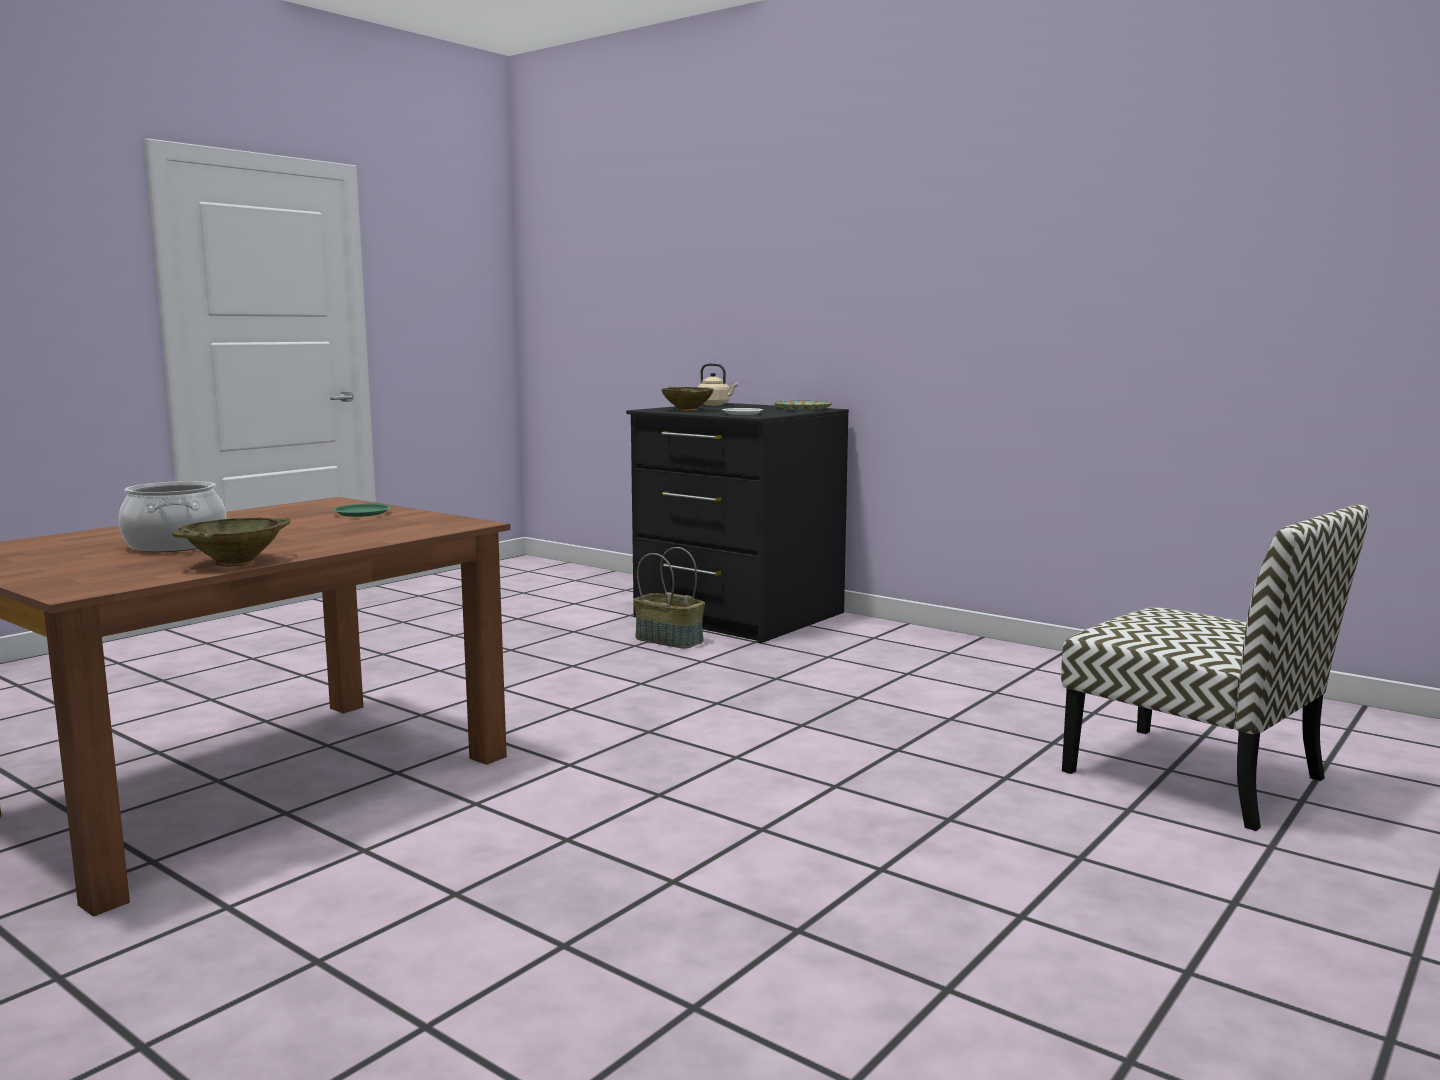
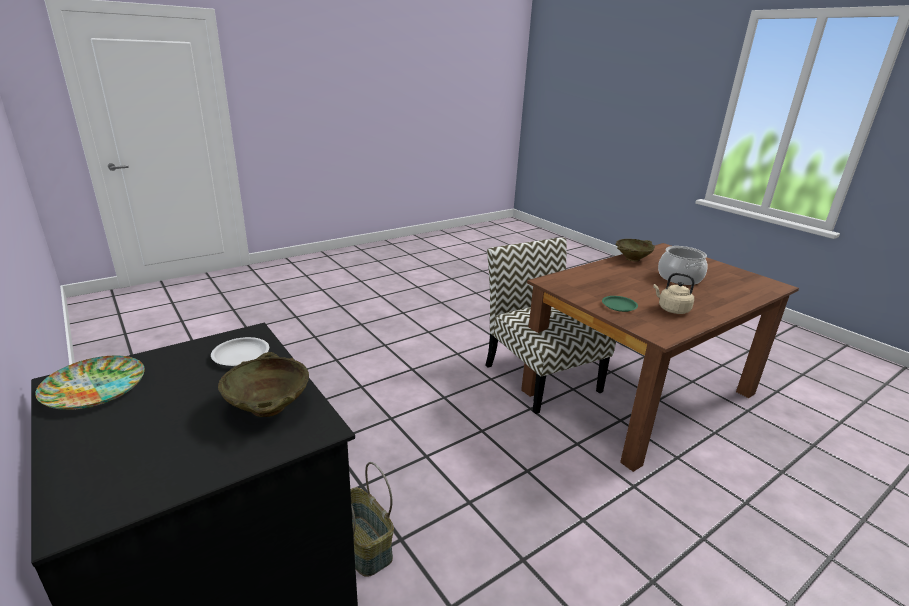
camera: 165 degrees left, 15 degrees up
(715, 405) = (133, 483): beige kettle -> beige kettle (671, 309)
(1197, 776) = (243, 324): chair -> chair (540, 377)

